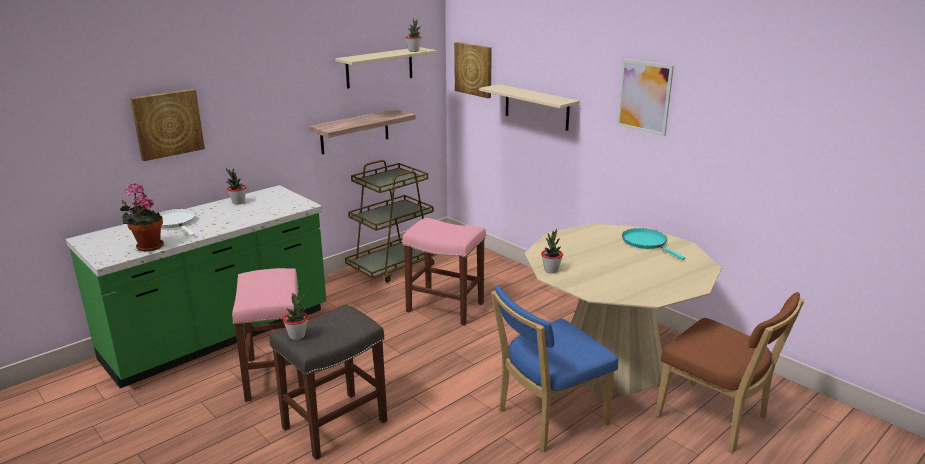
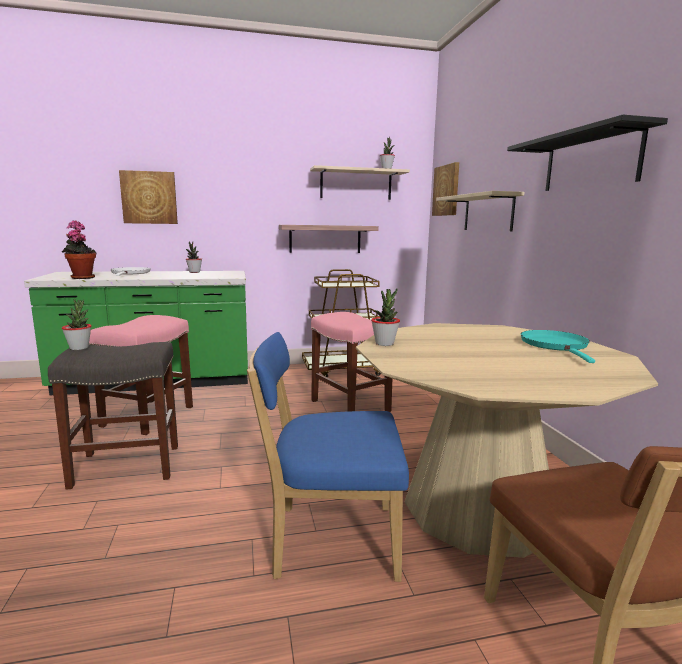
camera: 30 degrees right, 10 degrees down
(644, 96) = (590, 161): picture -> black shelf

